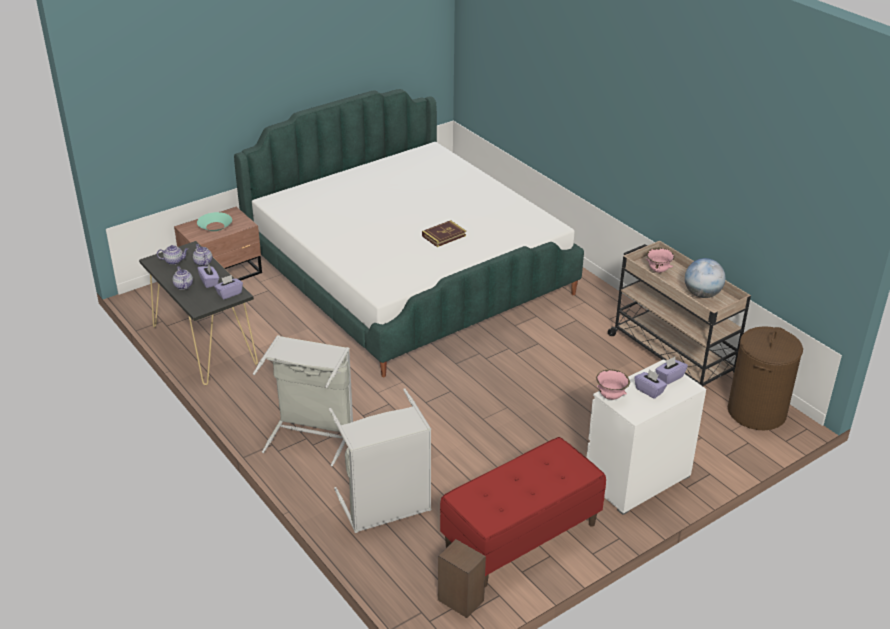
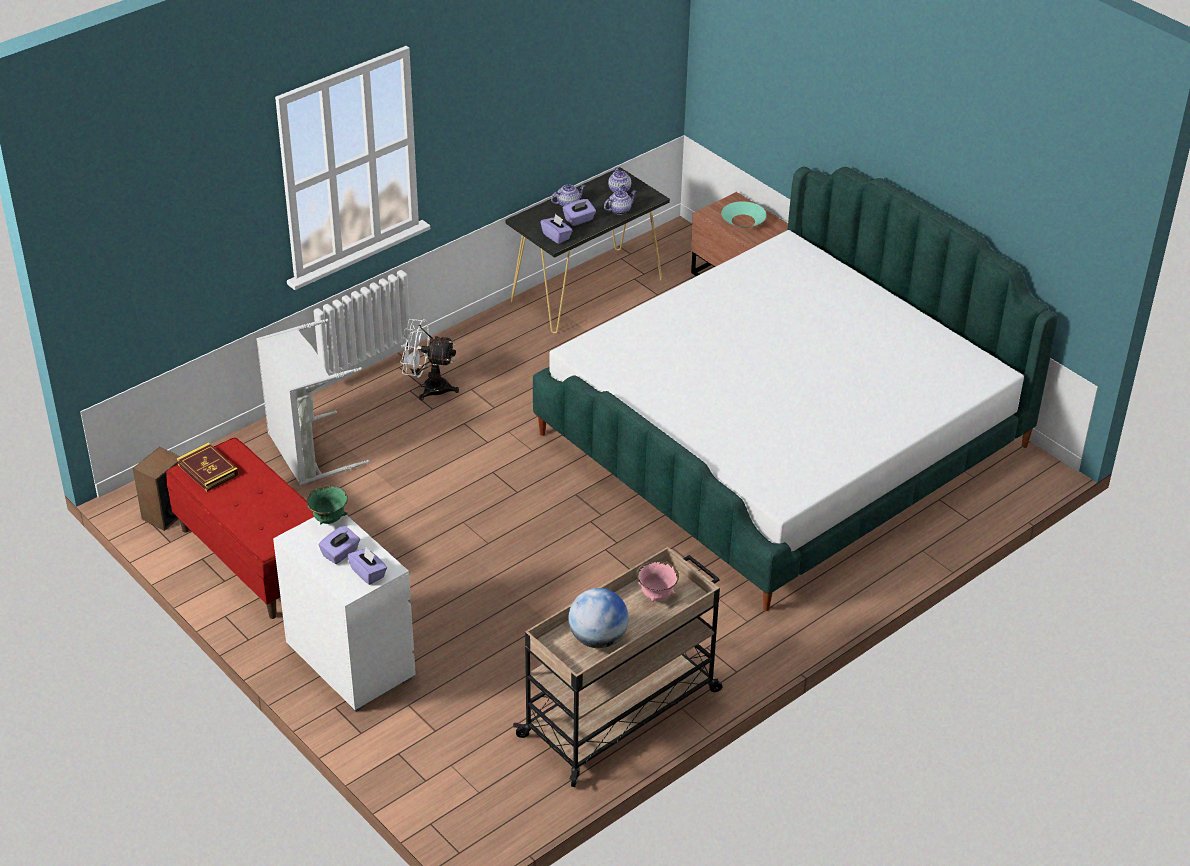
camera: 85 degrees right, 5 degrees up
(311, 434) = (428, 388): grey laundry basket -> white fan
(444, 236) = (732, 395): book -> book (208, 470)
(610, 397) = (328, 519): pink bowl -> green bowl
(757, 412) = (494, 798): brown laundry basket -> none

